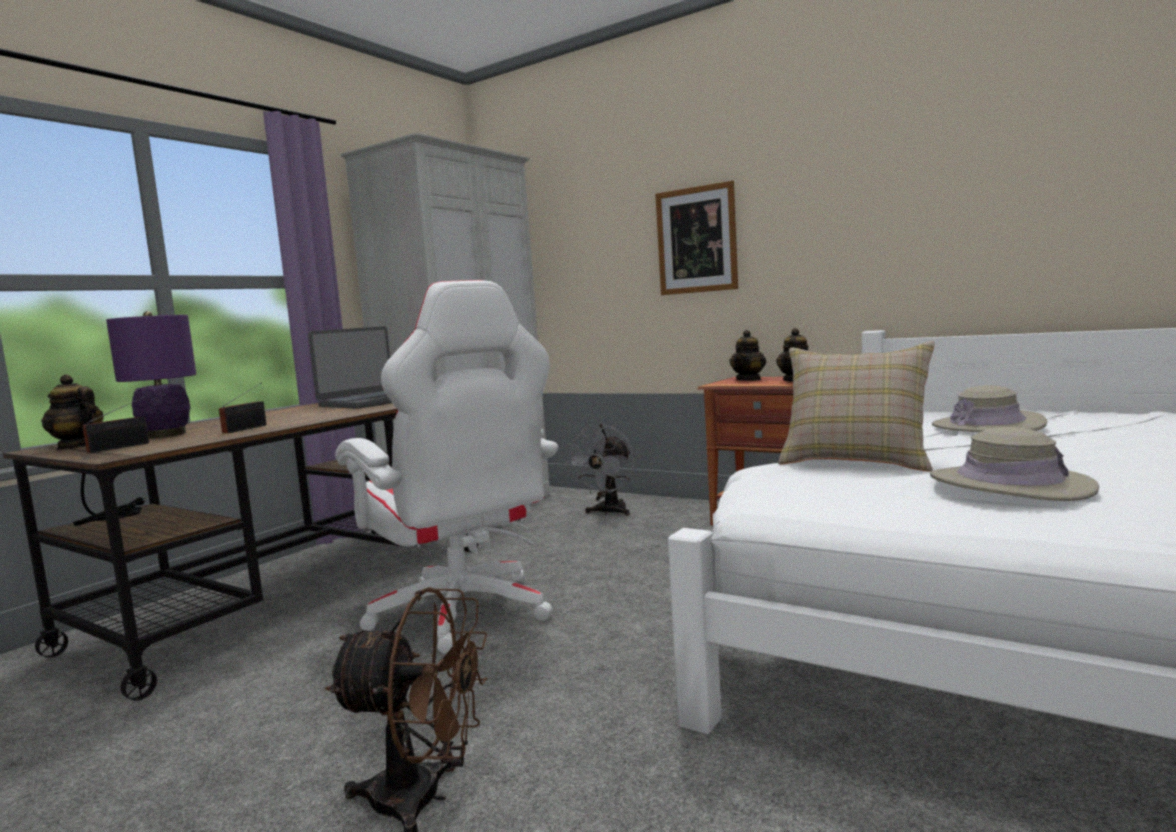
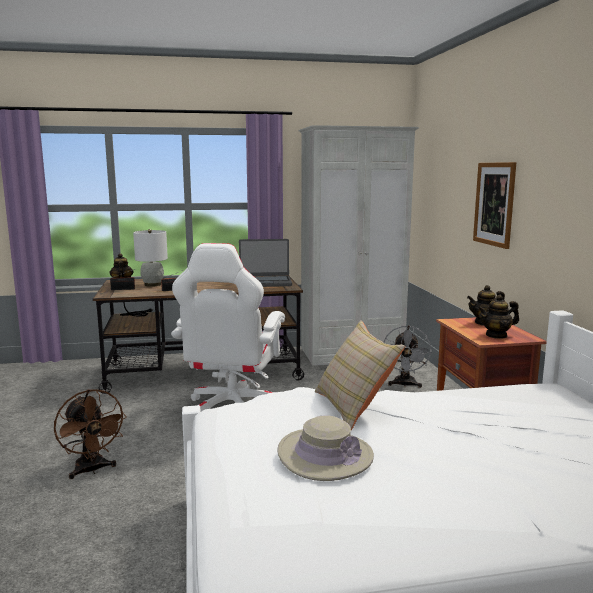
camera: 45 degrees right, 5 degrees up
(166, 435) = (153, 284): purple table lamp -> white table lamp
(608, 513) = (404, 385): grey fan -> grey fan turned 60 degrees counterclockwise
(987, 425) = (518, 421): beige hat -> none

